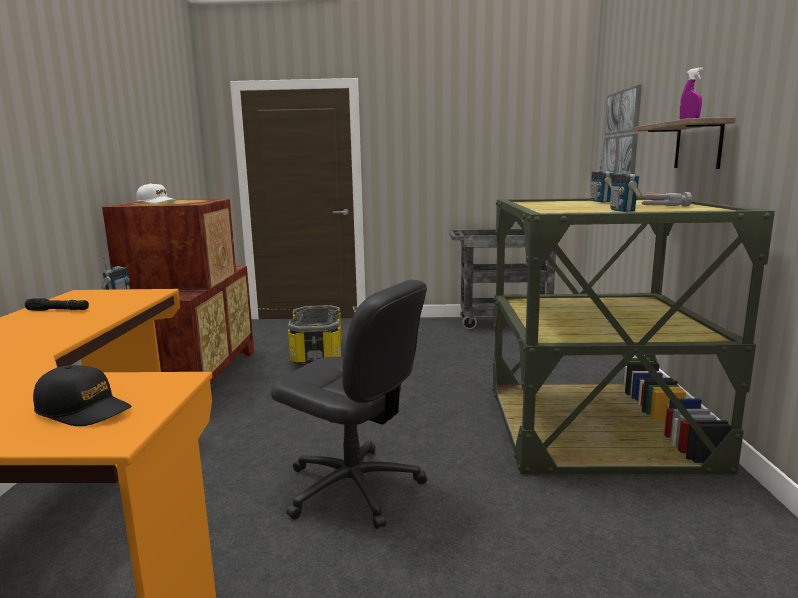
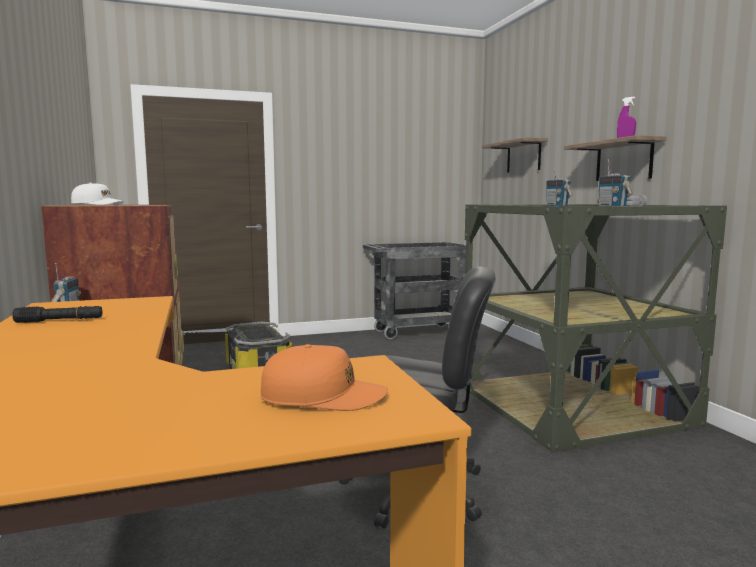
camera: 20 degrees left, 5 degrees down
(84, 410) = (323, 397): black cap -> orange cap
(621, 134) = (523, 156): picture -> shelf

